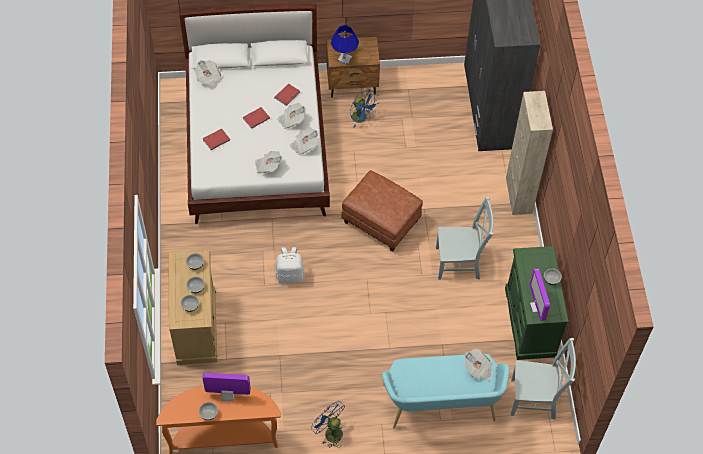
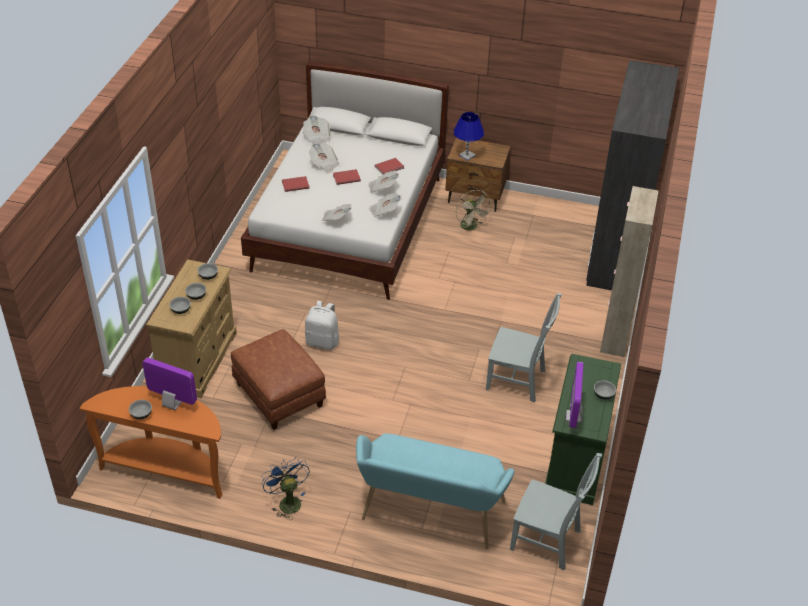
camera: 20 degrees right, 15 degrees down
(362, 118) = (471, 227): blue fan -> beige fan
(380, 222) = (446, 320): brown ottoman -> brown ottoman (278, 395)
(478, 369) = (479, 469): newspaper -> newspaper (324, 164)

